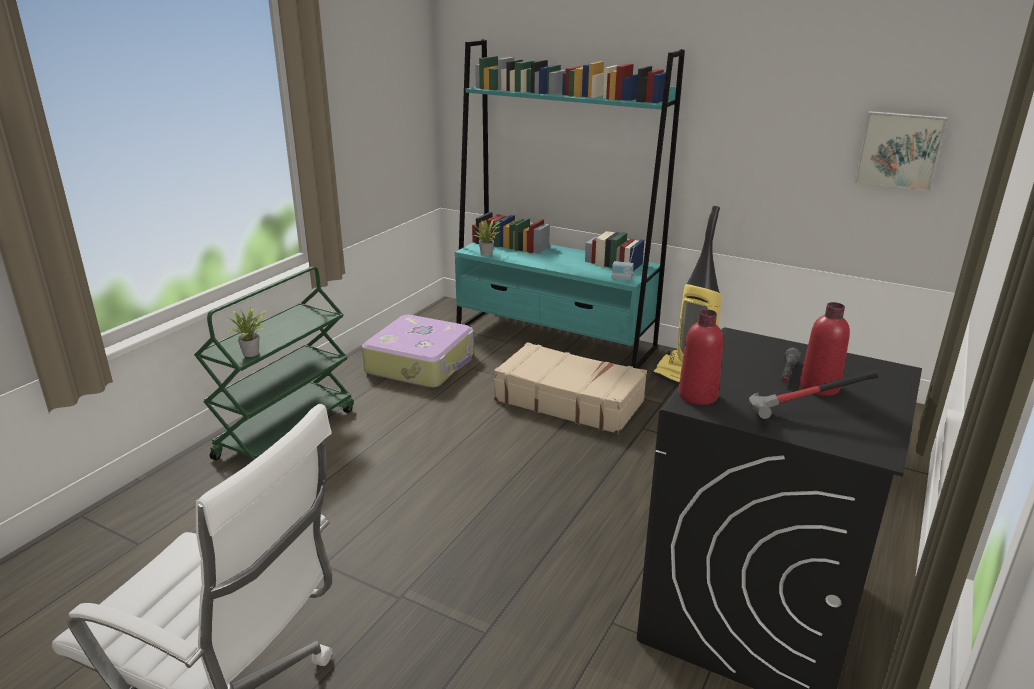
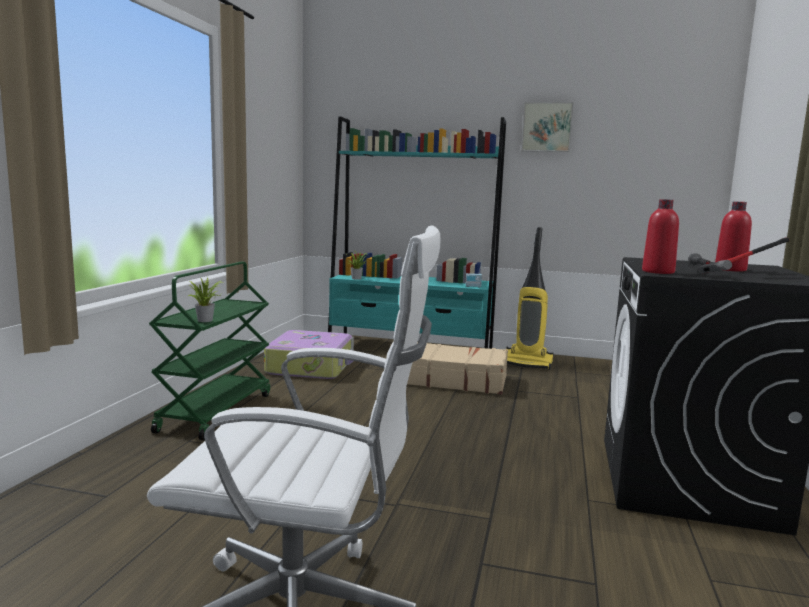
camera: 15 degrees left, 15 degrees down
(899, 150) = (660, 182): picture -> picture (546, 127)

